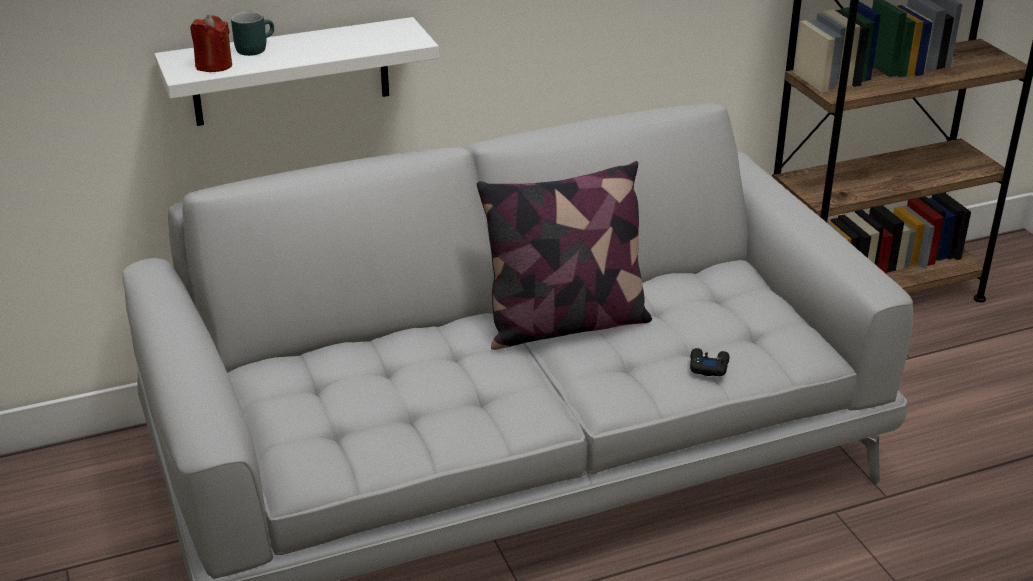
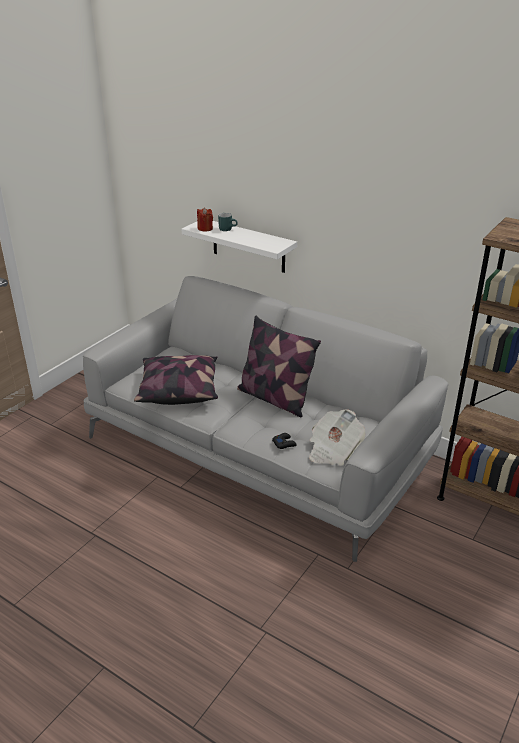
camera: 55 degrees right, 0 degrees up
(413, 416) = (178, 390): none -> pillow
(769, 329) = (333, 450): none -> newspaper

